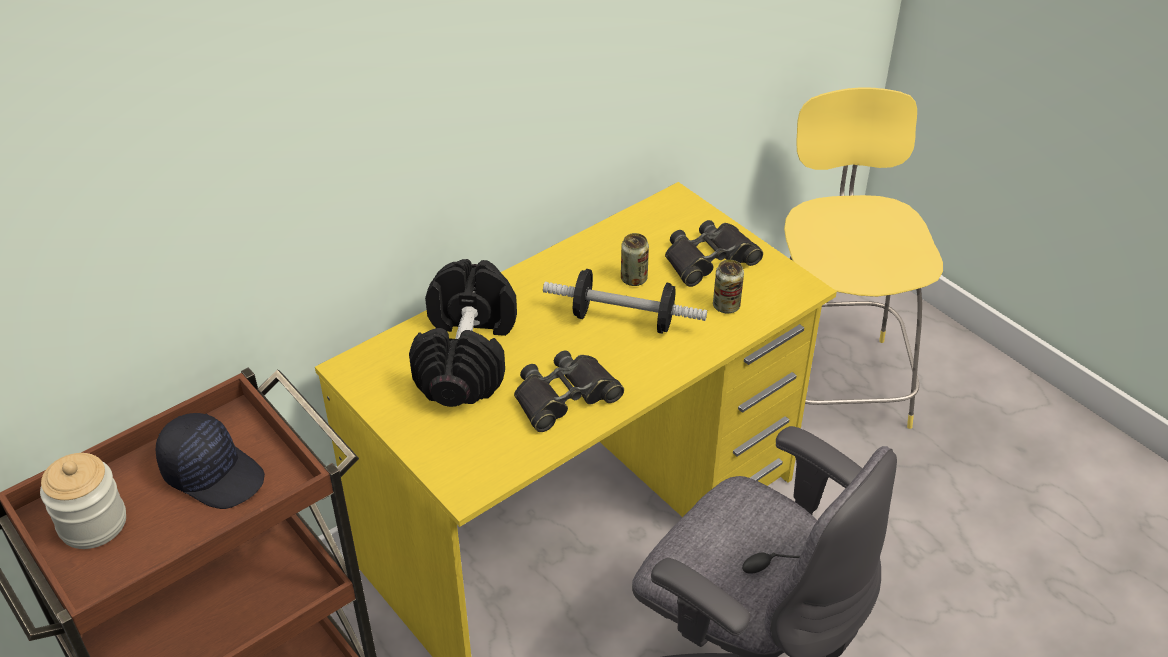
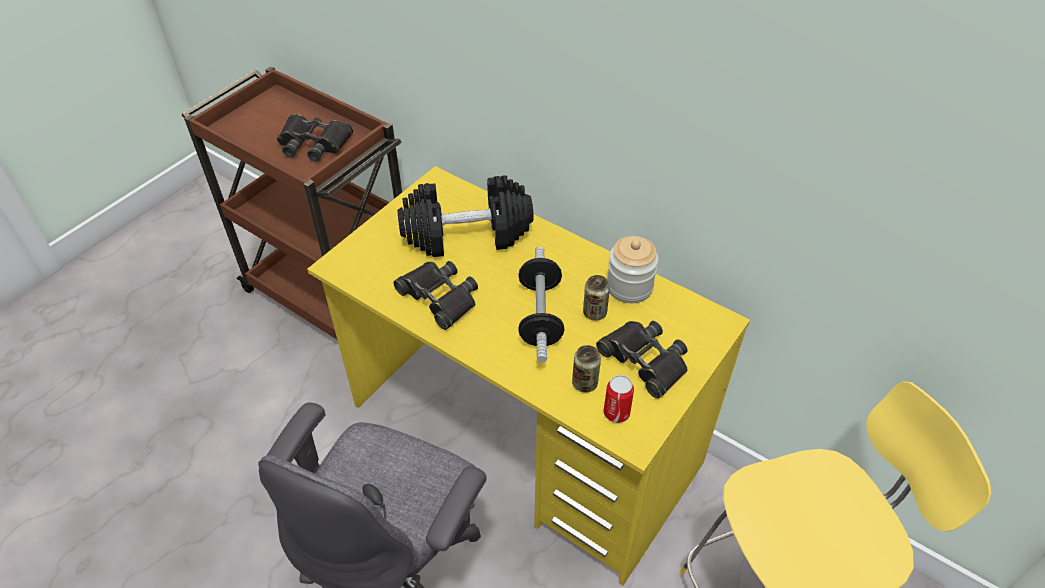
camera: 75 degrees right, 5 degrees up
(93, 523) = (269, 112): jar -> jar (629, 287)
(214, 473) = (314, 143): black cap -> black binoculars
(768, 293) = (616, 413): none -> can

